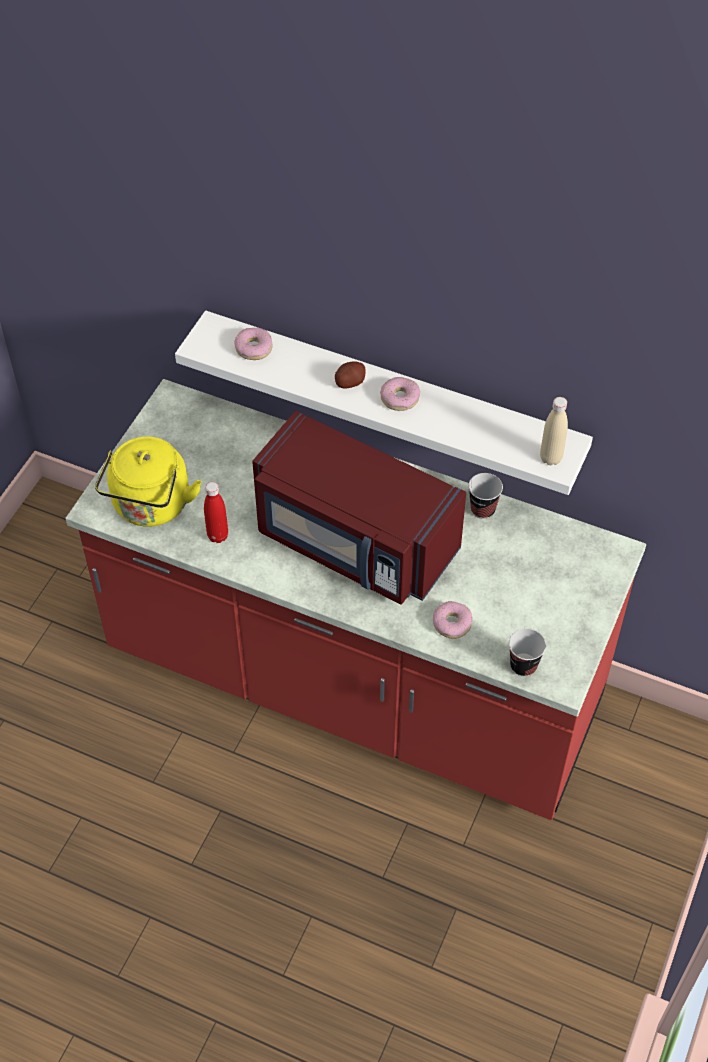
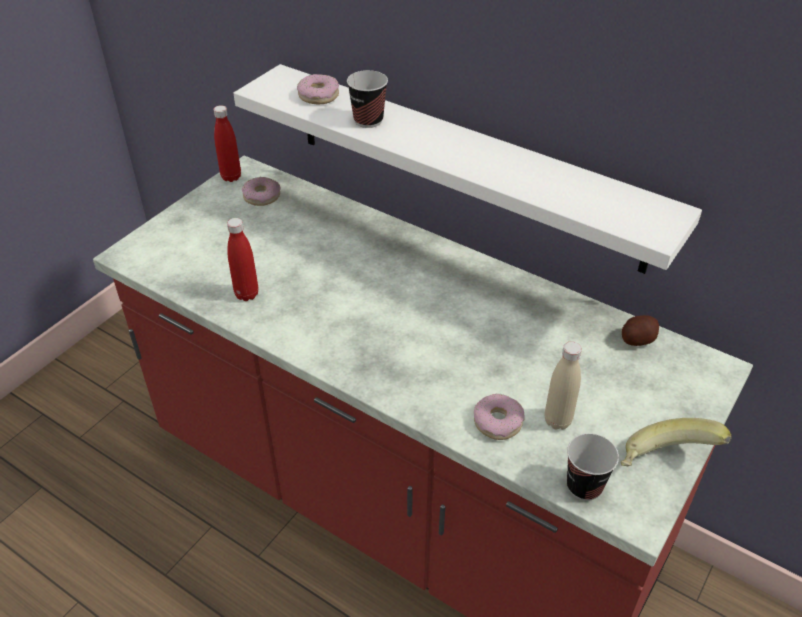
camera: 10 degrees right, 10 degrees down
(151, 507) = (185, 259): yellow kettle -> none
(160, 408) = (231, 177): none -> red bottle
(350, 382) = (415, 132): potato -> potato (637, 339)
(354, 542) = (398, 319): red microwave -> none
(400, 398) = (469, 151): donut -> donut (262, 196)
(482, 509) = (554, 305): cup -> cup (368, 120)
(550, 458) = (646, 224): beige bottle -> beige bottle (557, 420)
(582, 638) = (666, 463): none -> banana

